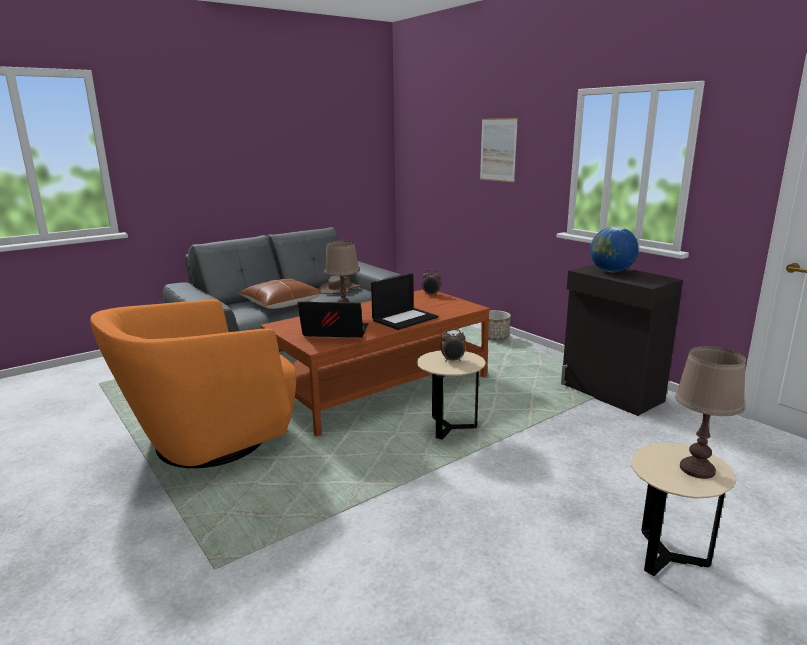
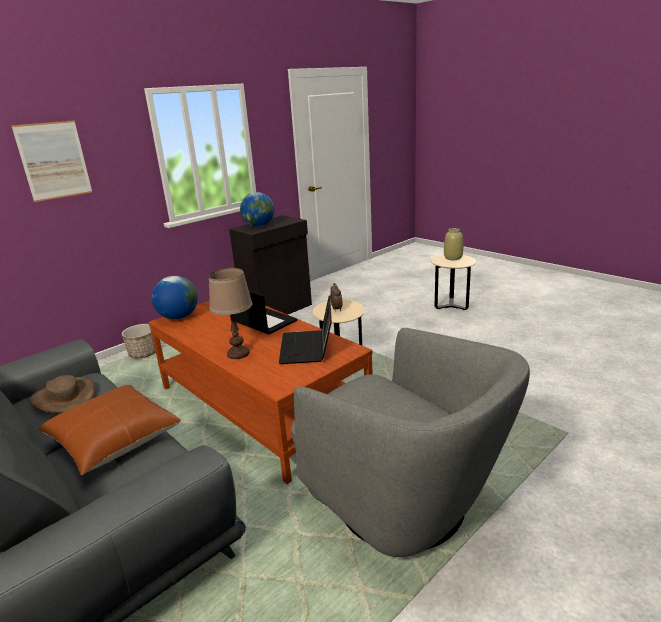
camera: 95 degrees left, 5 degrees up
(209, 441) = (403, 503): orange armchair -> grey armchair
(431, 294) = (178, 317): alarm clock -> globe
(697, 469) = (453, 258): brown table lamp -> beige vase

